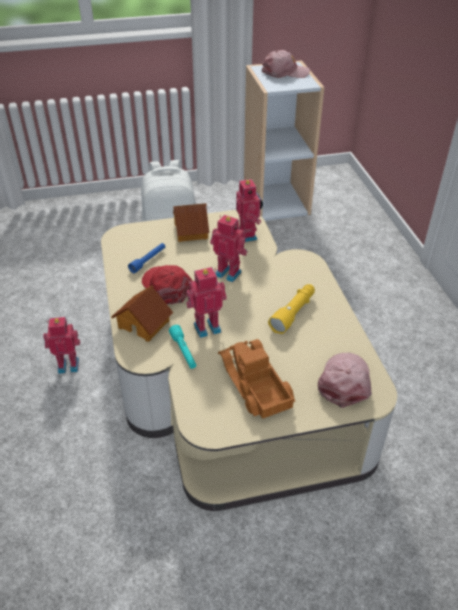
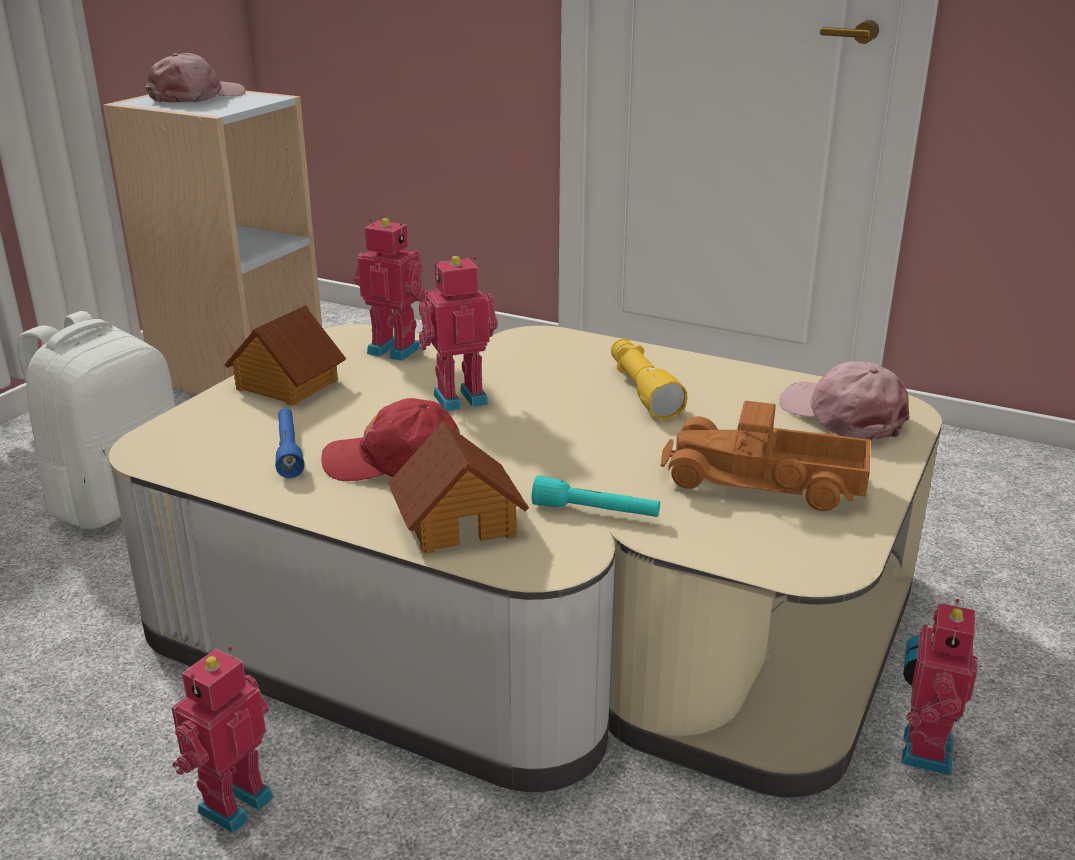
camera: 50 degrees left, 15 degrees down
(206, 327) = (563, 467): toy robot -> toy robot (922, 750)

